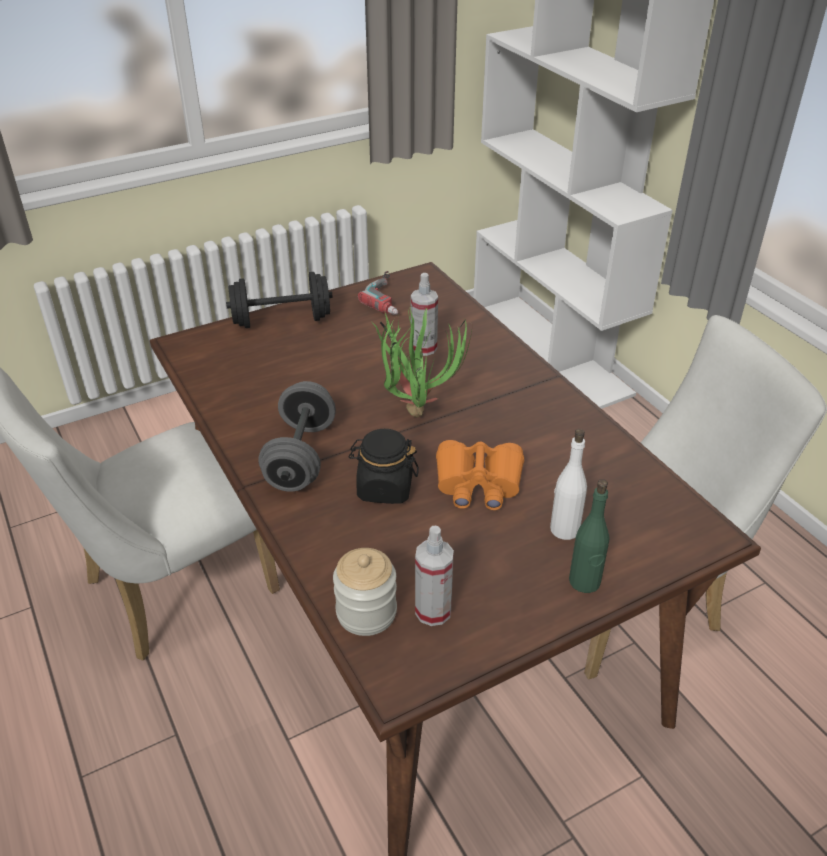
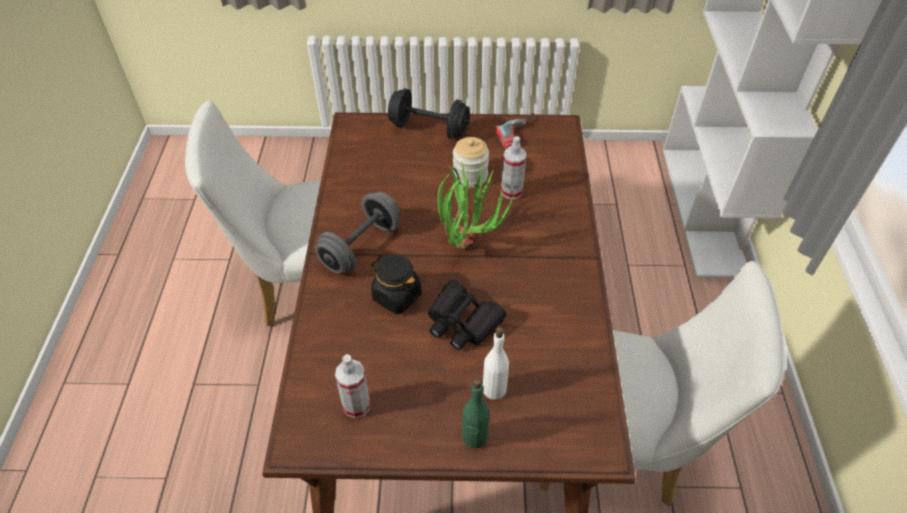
camera: 30 degrees right, 10 degrees up
(366, 612) = (315, 384): jar -> jar (470, 176)
(478, 483) = (462, 322): orange binoculars -> black binoculars

